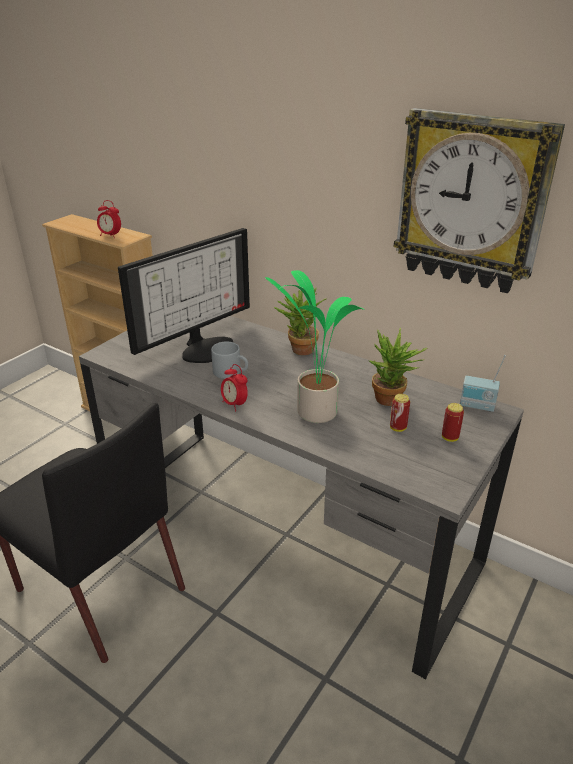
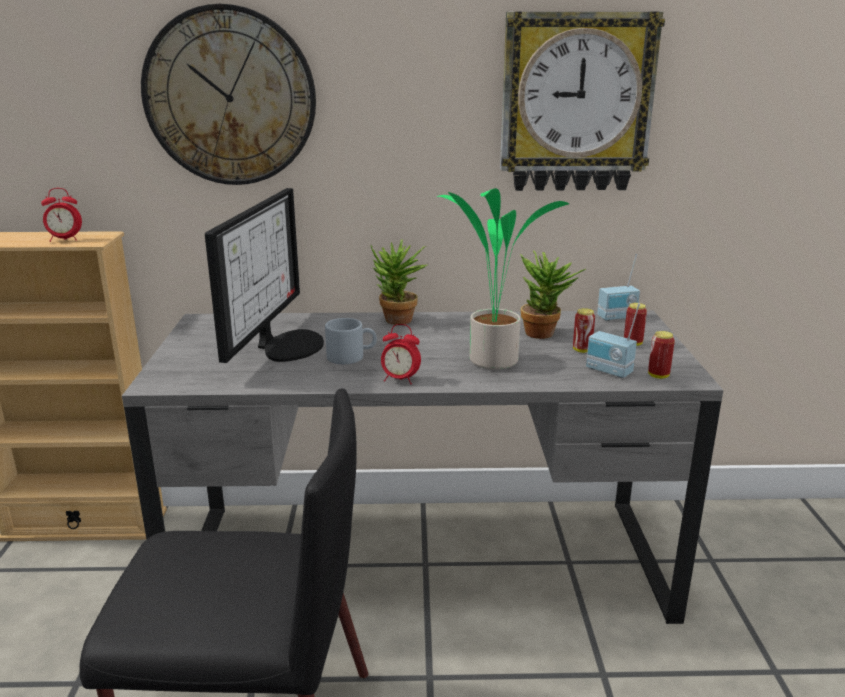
camera: 35 degrees left, 10 degrees down
(213, 151) = (230, 97): none -> wall clock
(388, 457) = (608, 371): none -> radio
(423, 478) = (658, 376): none -> can

